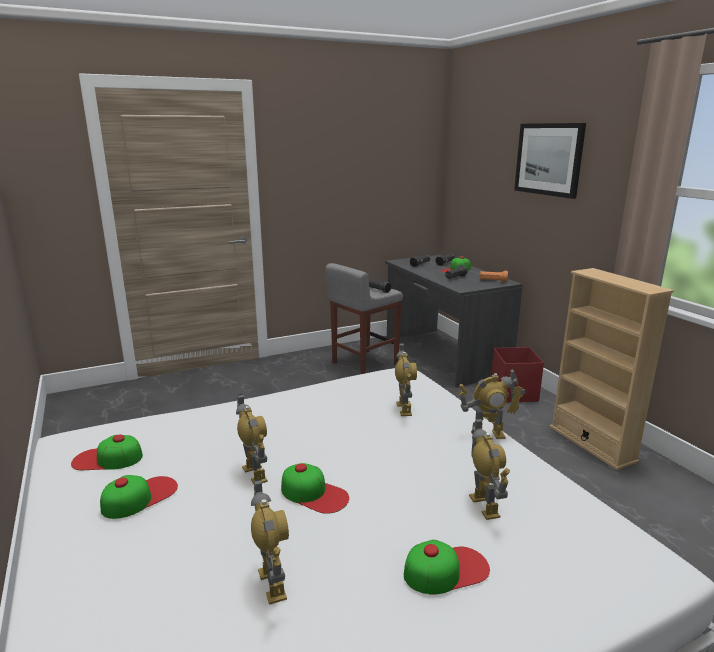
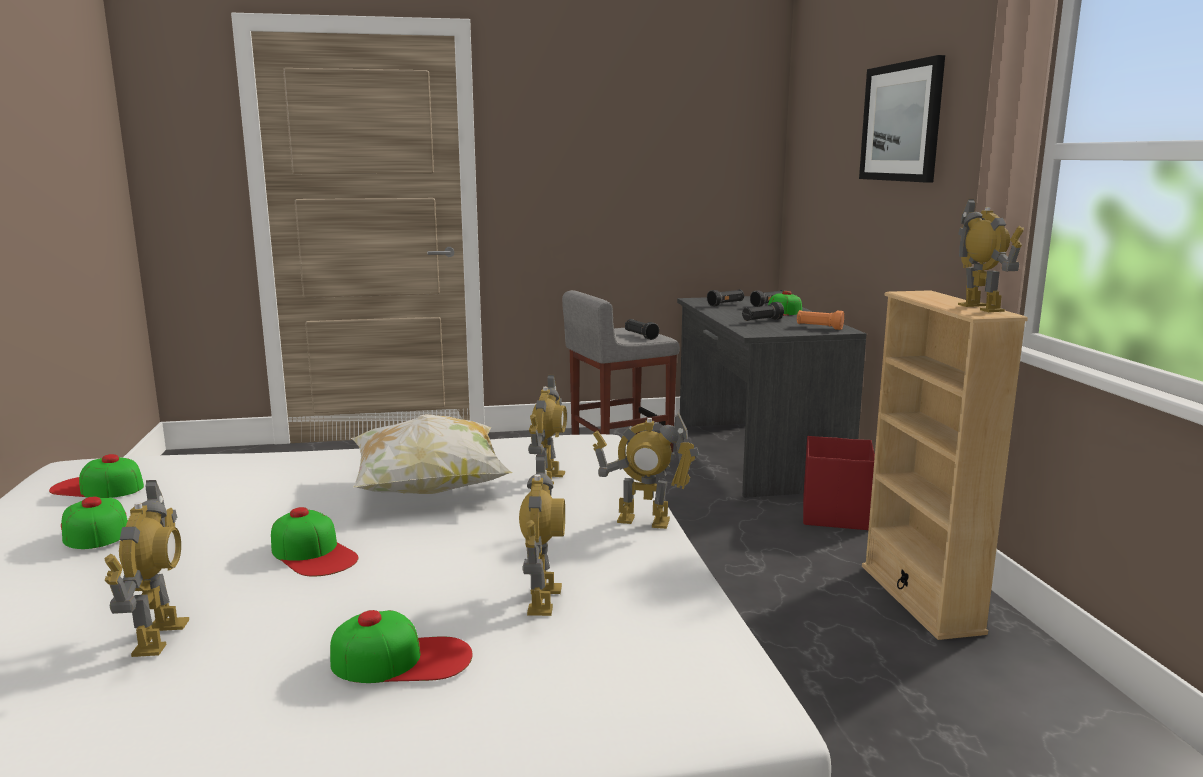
camera: 15 degrees right, 5 degrees down
(140, 496) = (94, 528): cap -> cap turned 90 degrees counterclockwise
(255, 474) = (261, 524): toy robot -> toy robot (981, 308)
(338, 427) = (429, 490): none -> pillow

